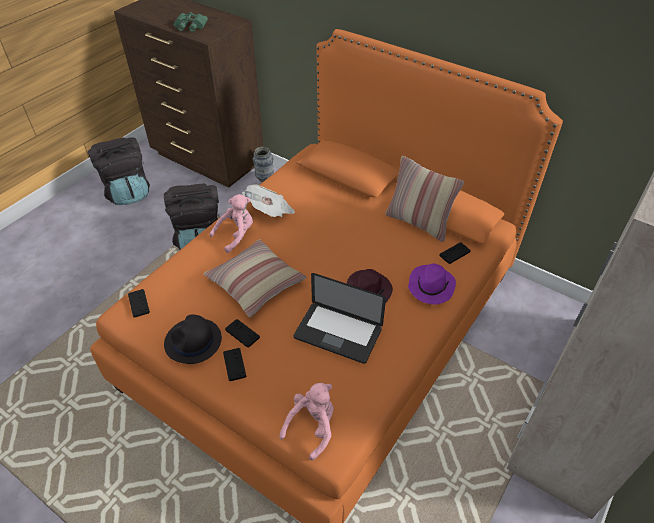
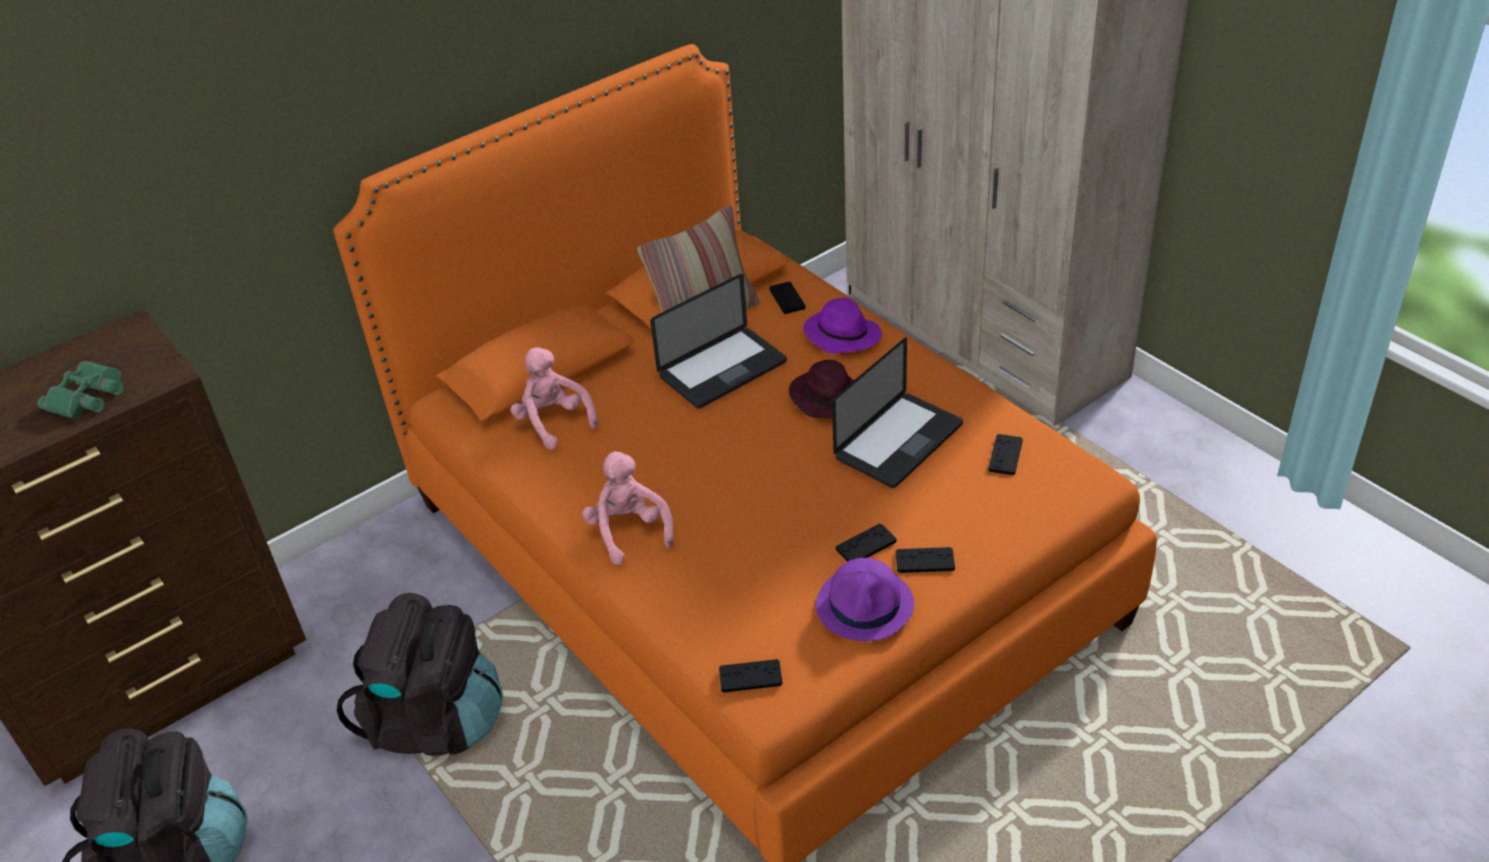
camera: 70 degrees left, 5 degrees down
(193, 341) = (865, 605): black hat -> purple hat
(256, 283) = (762, 517): pillow -> none
(264, 179) = (308, 588): vase -> none
(270, 211) = (588, 480): newspaper -> none
(312, 427) = (1052, 493): pink plush toy -> pink plush toy (553, 422)
(341, 393) = (1005, 455): none -> black game controller
(375, 240) = (722, 369): none -> laptop

